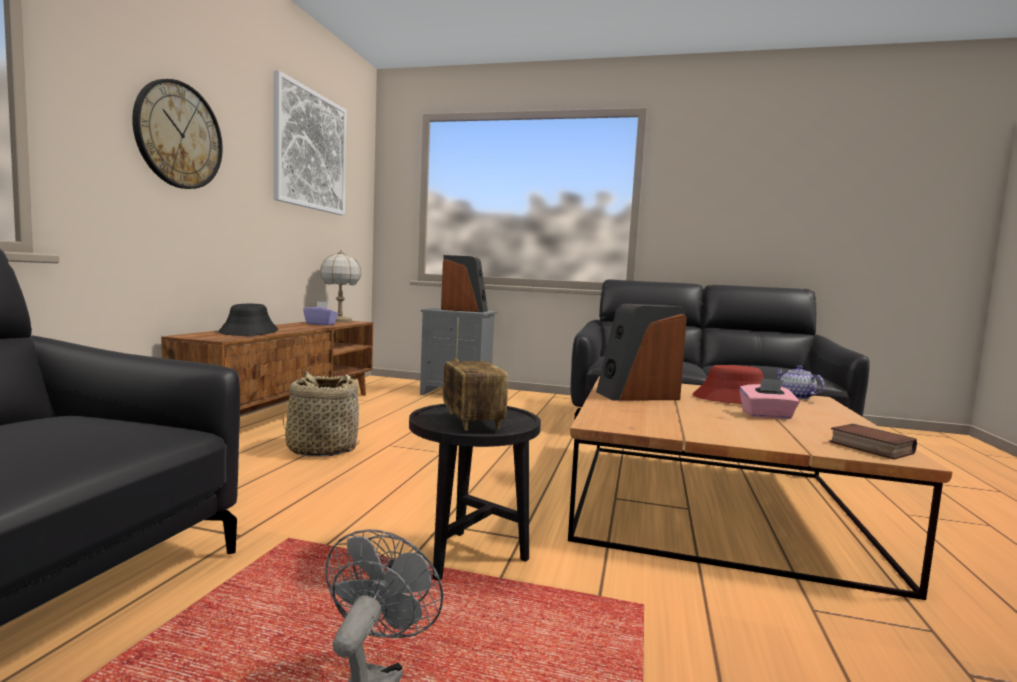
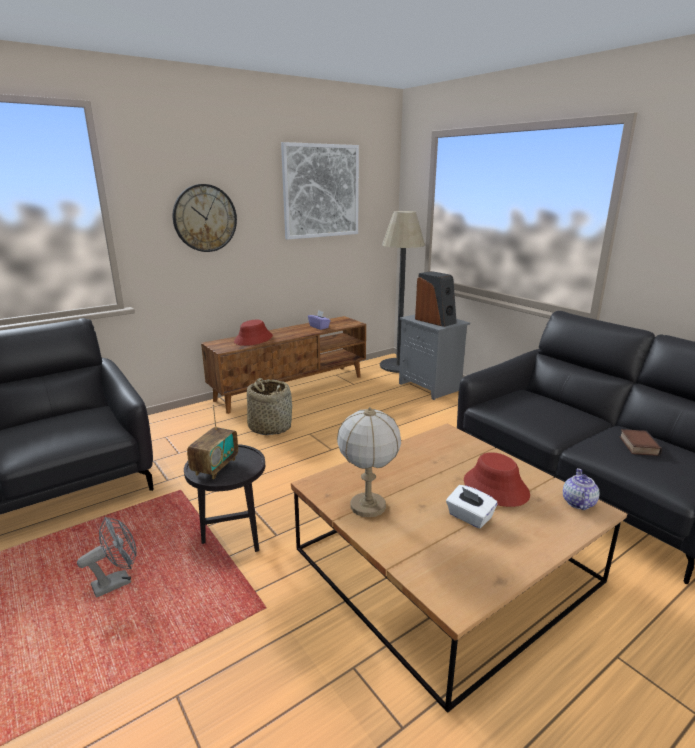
camera: 40 degrees right, 15 degrees up
(249, 332) = (253, 339): black hat -> red hat
(340, 320) = (344, 320): table lamp -> table lamp (368, 506)
(394, 383) = (398, 366): none -> floor lamp
(637, 395) = (416, 459): speaker -> none
(766, 415) = (469, 517): pink tissue box -> white tissue box
(869, 447) = (456, 583): book -> book (637, 445)

